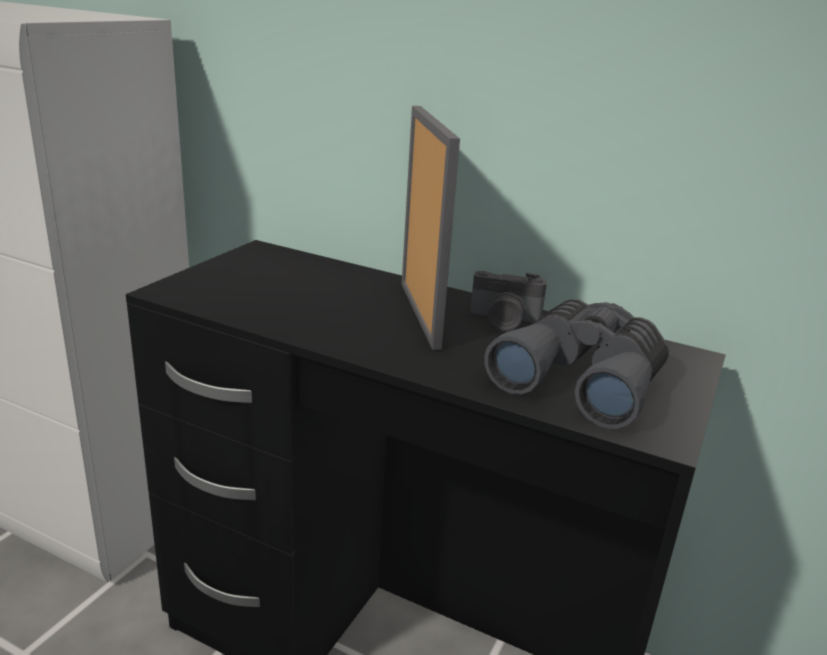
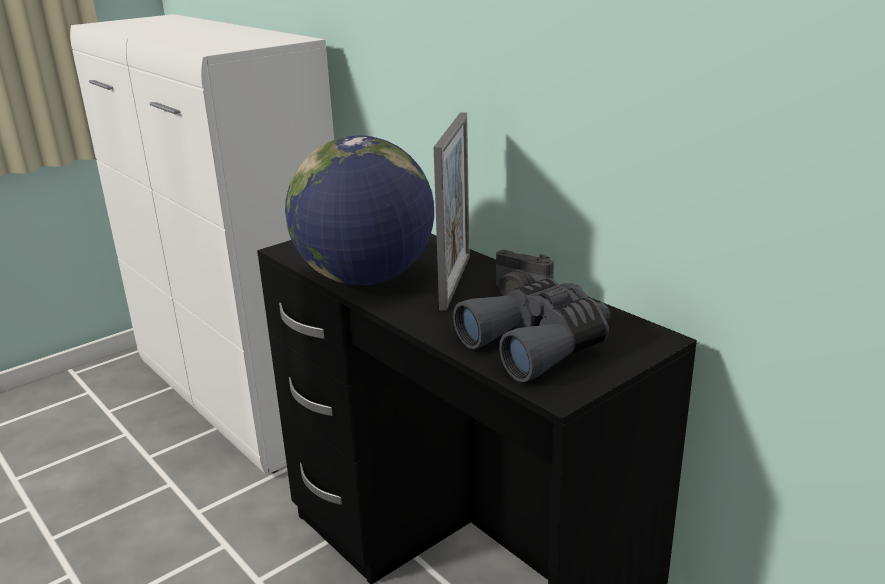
camera: 25 degrees right, 0 degrees up
(307, 319) = (365, 278): none -> globe

